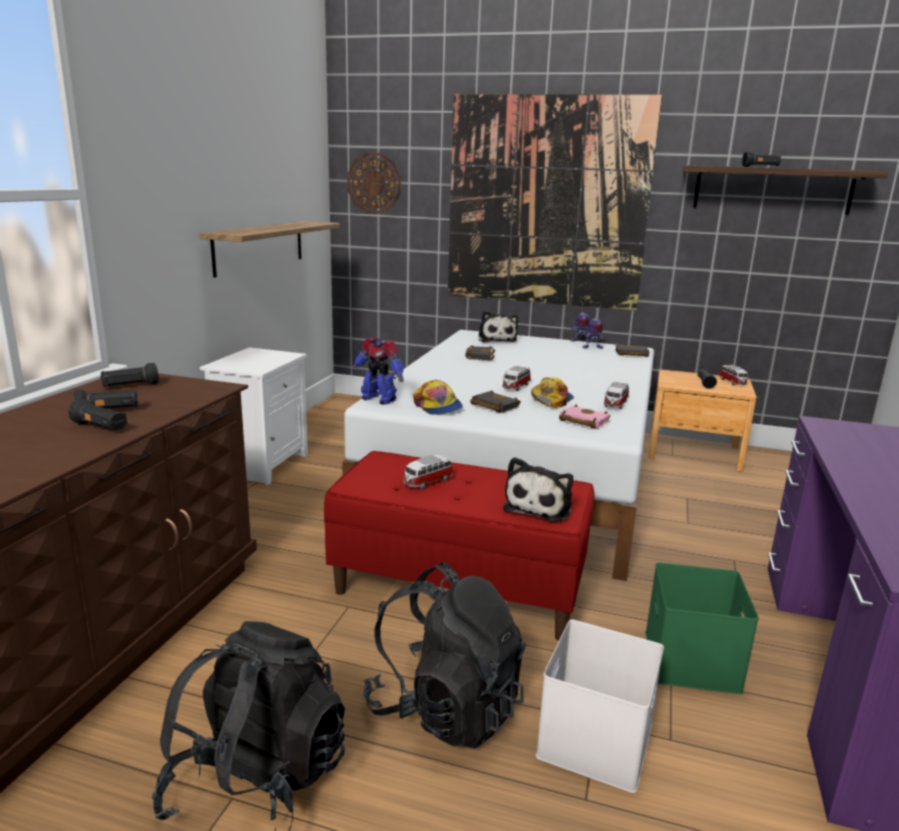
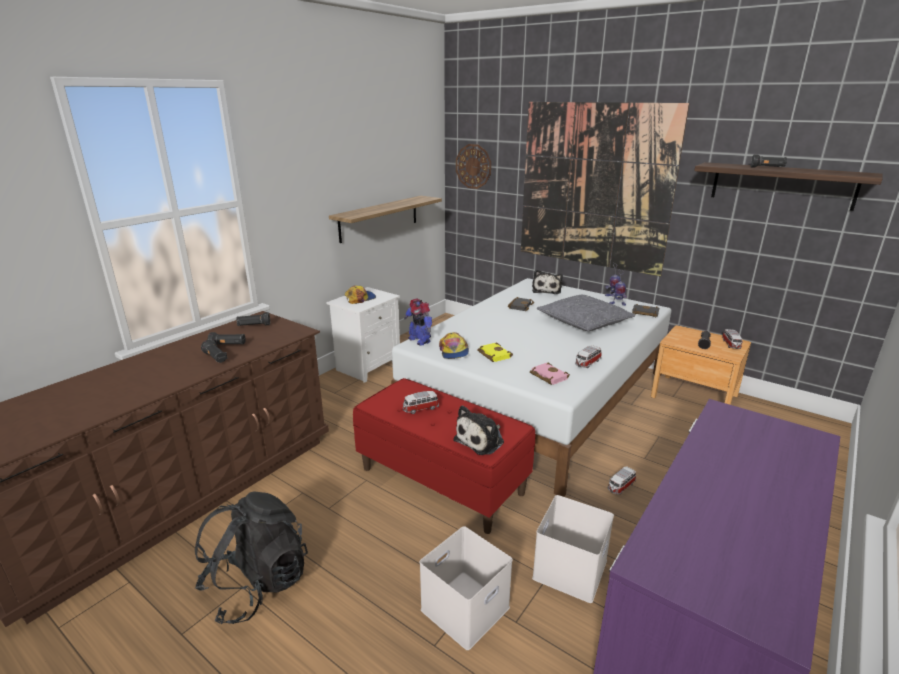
camera: 20 degrees right, 5 degrees up
(445, 709) = (385, 563): black backpack -> none
(493, 406) = (493, 355): black book -> yellow book
(516, 387) = (524, 338): toy car -> toy car (620, 486)
(551, 399) = (541, 353): cap -> cap (360, 298)
(571, 366) = (583, 322): none -> grey pillow
(693, 662) = (571, 570): green storage box -> white storage box

